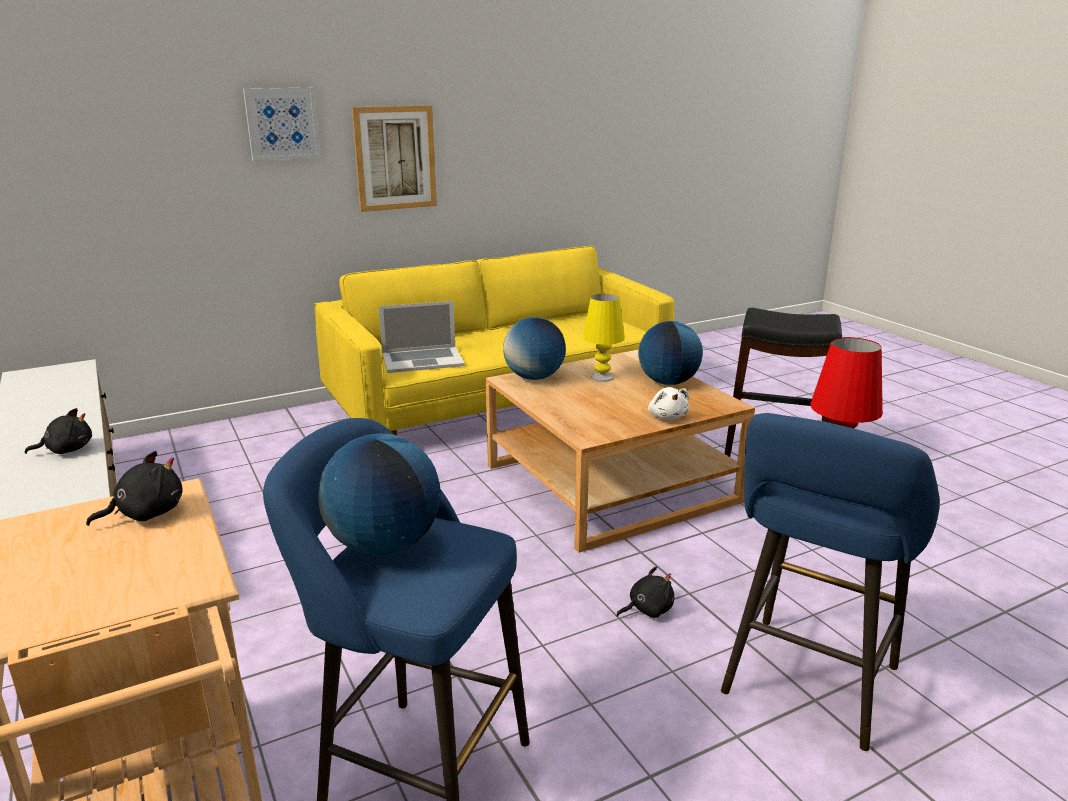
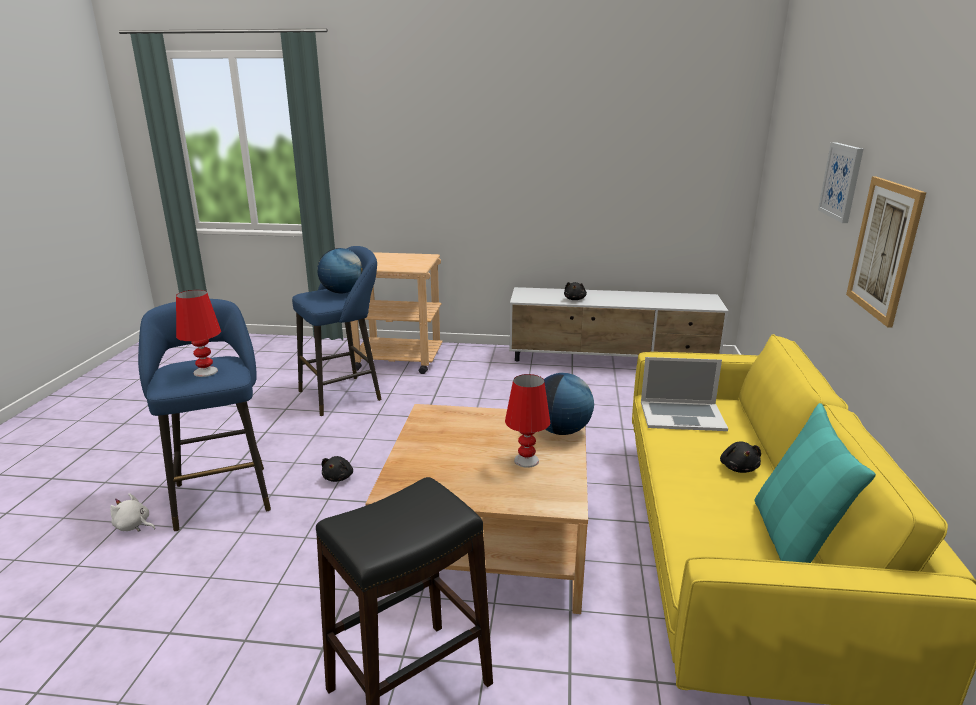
camera: 125 degrees right, 0 degrees up
(146, 514) = (409, 265): black plush toy -> black plush toy (738, 467)
(422, 360) = (682, 415): laptop -> laptop turned 105 degrees counterclockwise
(558, 322) = (792, 541): none -> turquoise pillow
(602, 377) = (526, 460): yellow table lamp -> red table lamp
(667, 416) = (411, 452): white plush toy -> white plush toy (134, 526)
(668, 382) = (473, 487): globe -> none

